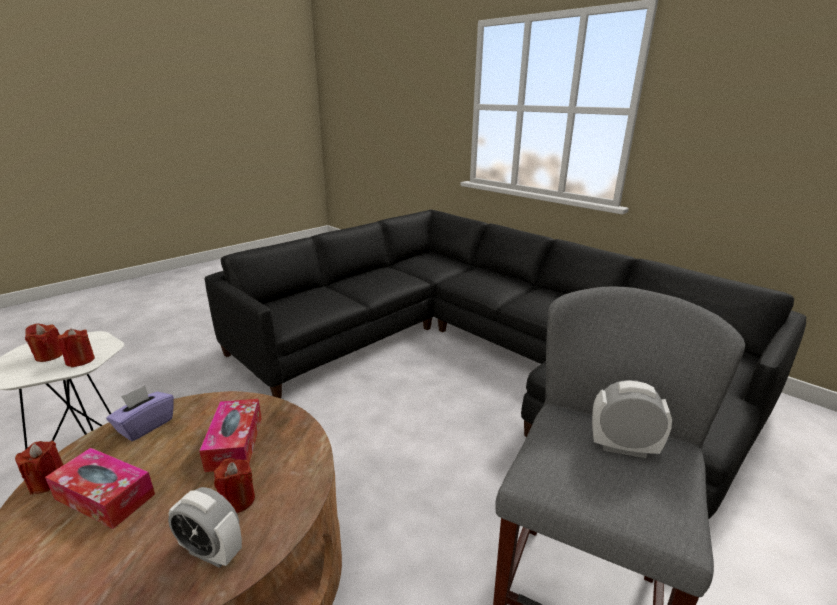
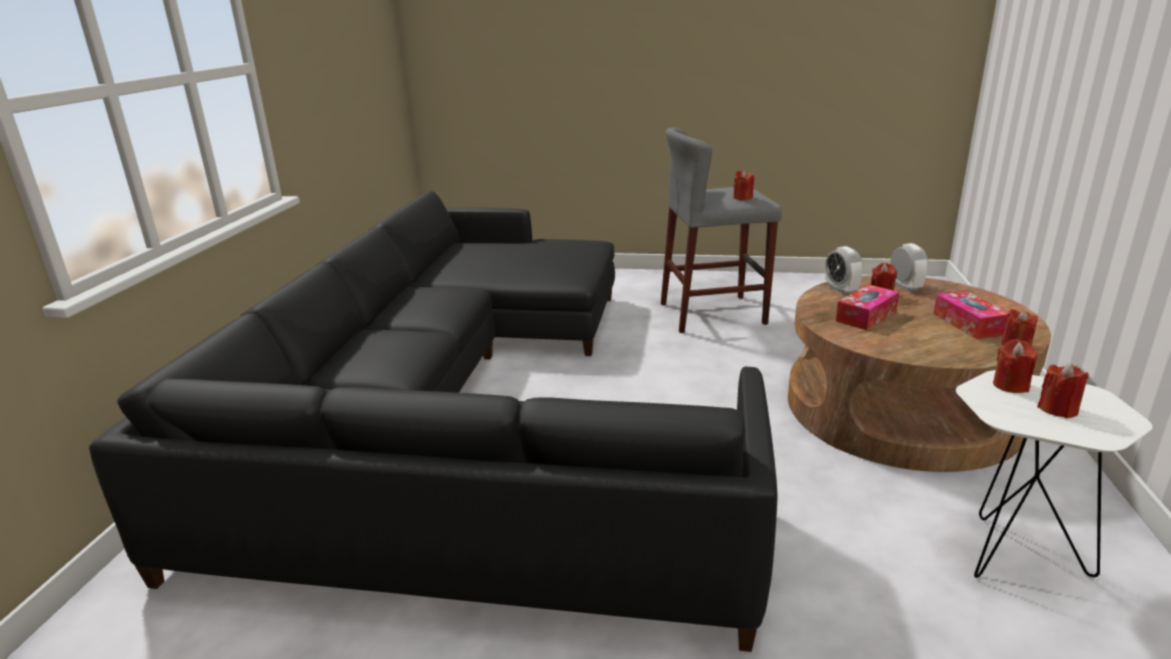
camera: 125 degrees left, 0 degrees up
(145, 426) = (935, 351): purple tissue box -> none
(561, 453) = (742, 198): none -> red candle
(623, 448) = (716, 193): alarm clock -> alarm clock (841, 289)

